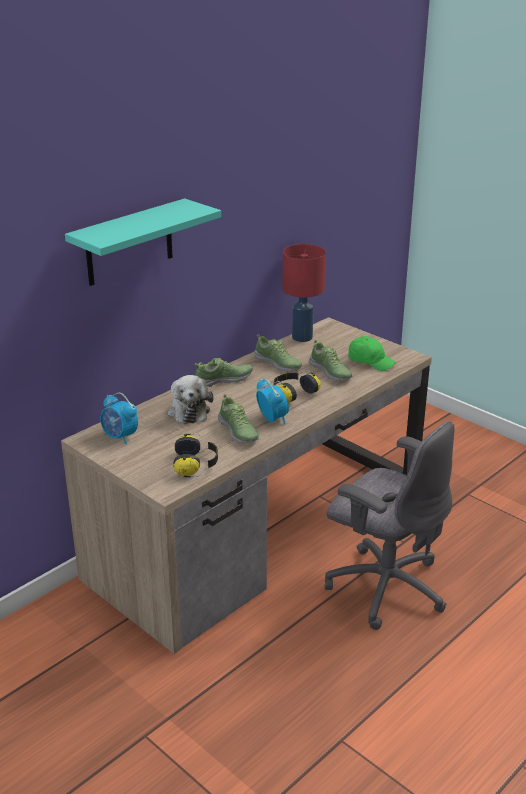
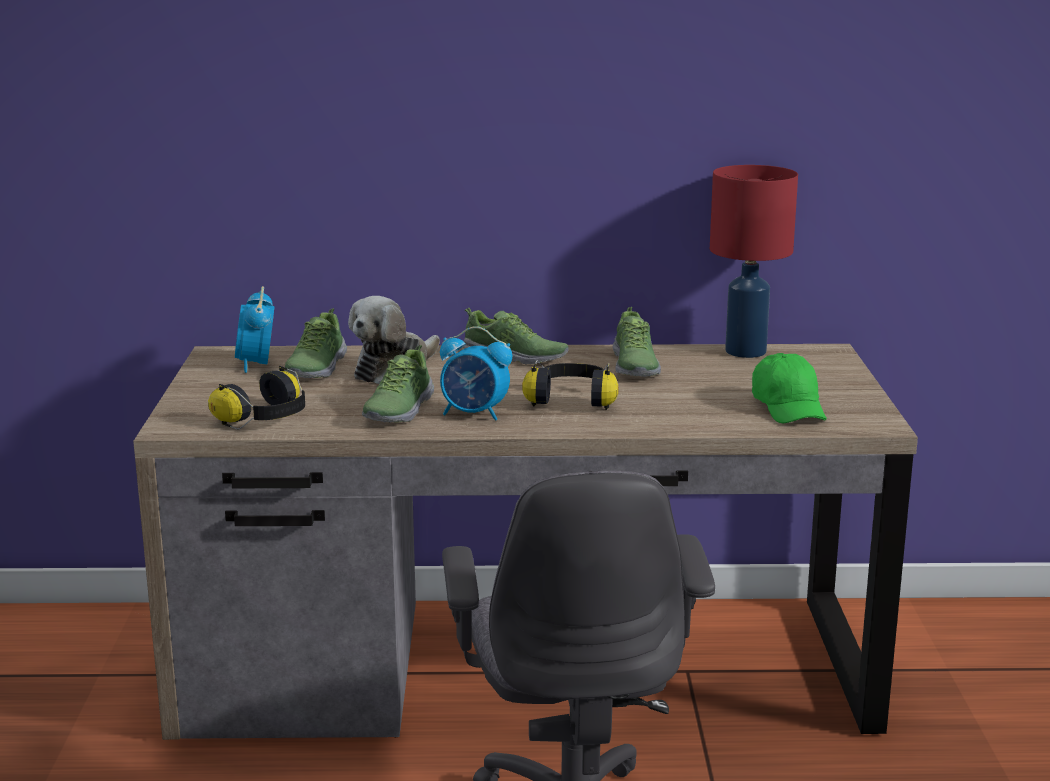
camera: 45 degrees right, 10 degrees down
(129, 243) = (361, 55): turquoise shelf -> none
(272, 419) = (474, 414): alarm clock -> alarm clock turned 90 degrees clockwise
(330, 372) = (690, 398): shoe -> shoe (315, 367)

